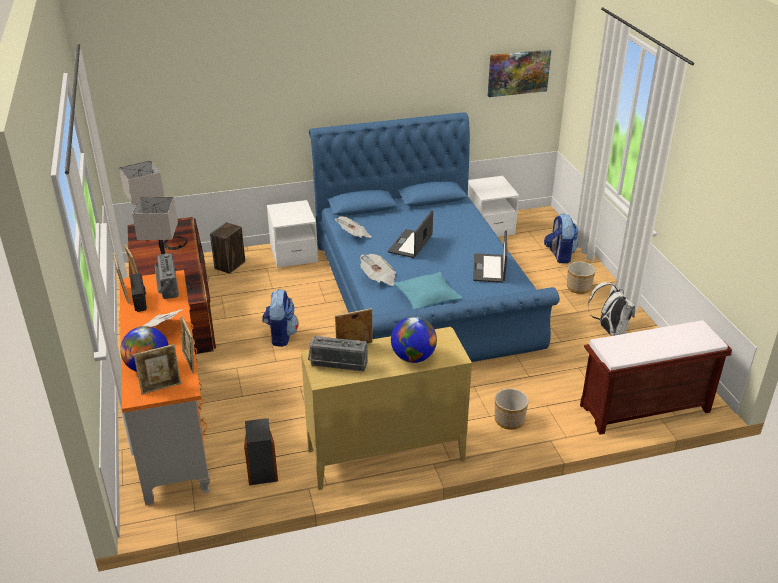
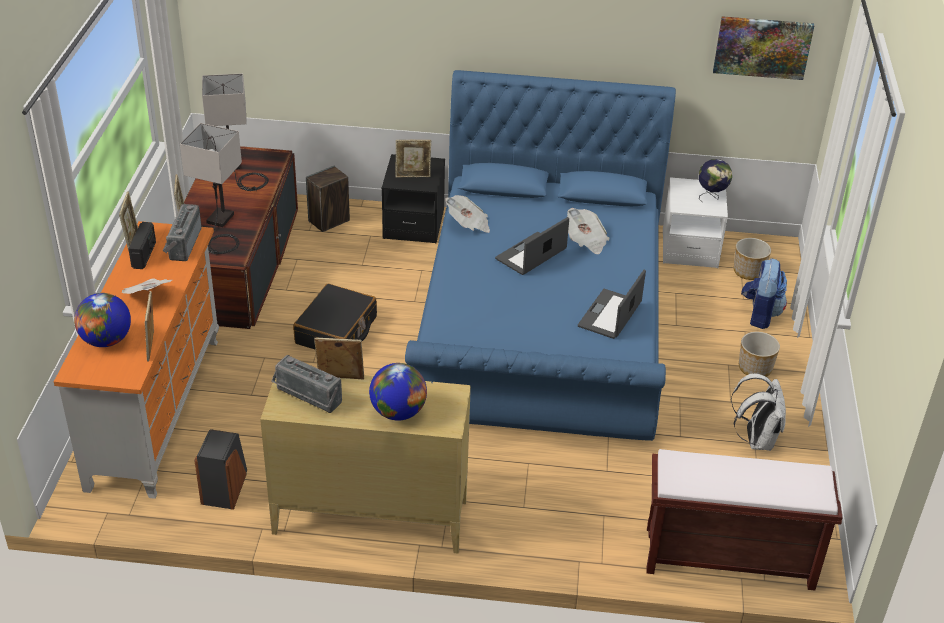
camera: 20 degrees right, 5 degrees up
(161, 387) = (106, 368): picture frame -> picture frame (413, 176)
(281, 336) = (336, 331): backpack -> black suitcase
(293, 254) = (413, 224): white nightstand -> black nightstand
(378, 278) = (461, 292): newspaper -> newspaper (586, 241)
(427, 297) = (505, 333): turquoise pillow -> none
(500, 185) = (711, 197): none -> globe
(509, 420) = (545, 520): planter -> planter (749, 271)

